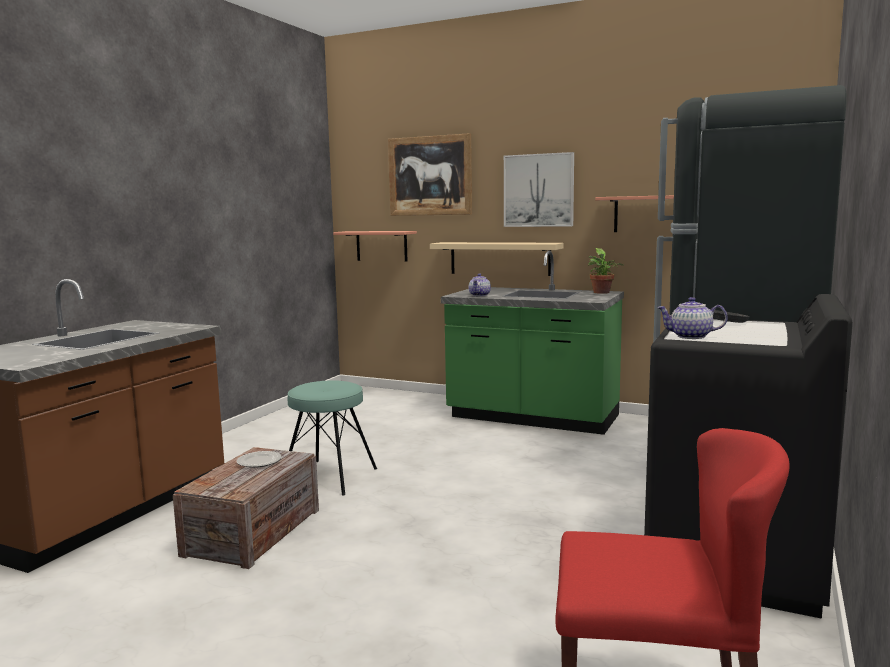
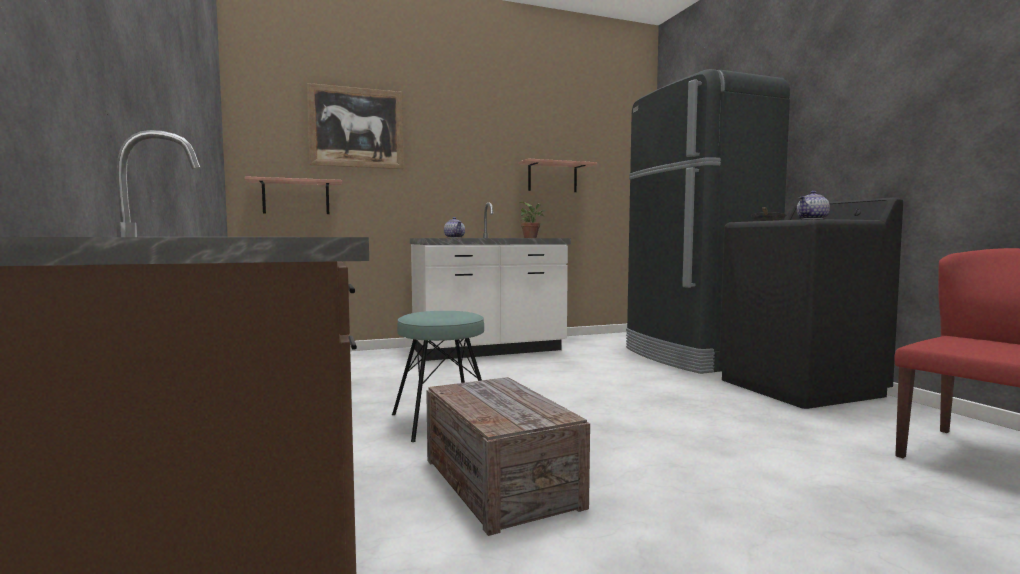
camera: 45 degrees left, 5 degrees down
(259, 461) = (481, 393): plate -> none
(500, 258) = (431, 211): beige shelf -> none
(532, 417) = (488, 350): green counter -> white counter
(538, 190) = (466, 152): picture -> none

